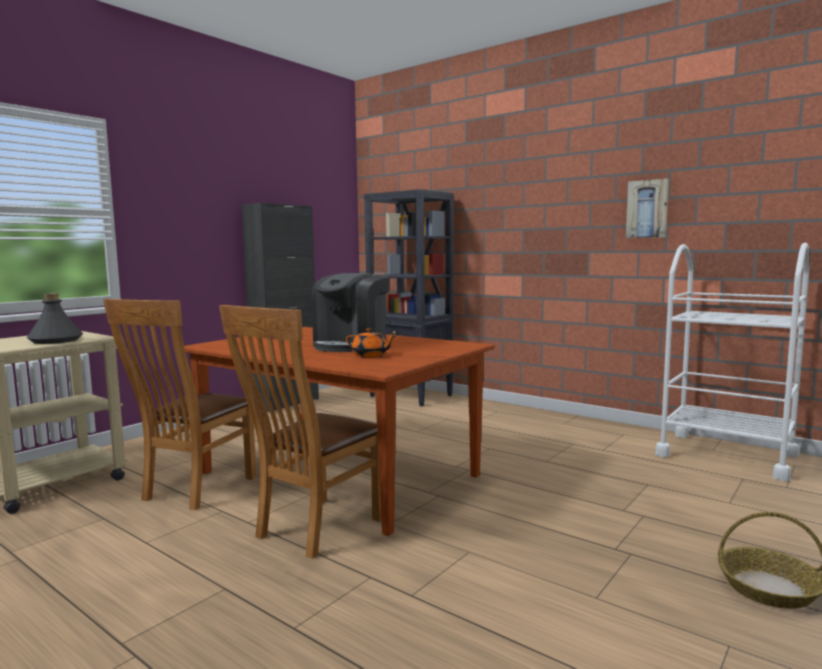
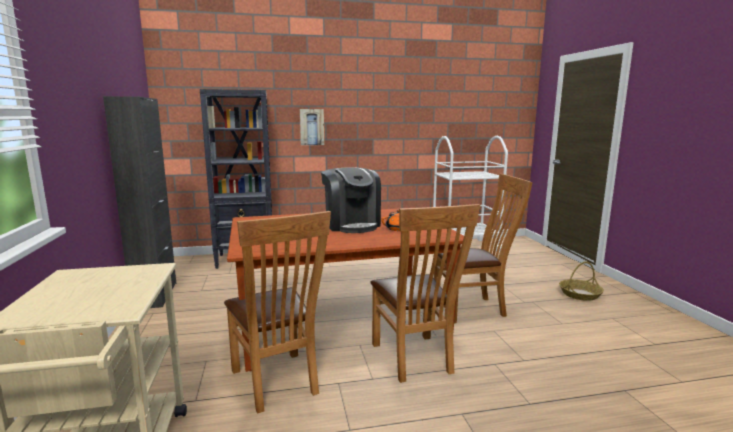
camera: 50 degrees left, 5 degrees up
(56, 340) = (127, 284): grey bottle -> none
(512, 521) = (473, 309): none -> brown chair
(647, 209) = (409, 113): picture -> picture (312, 127)

